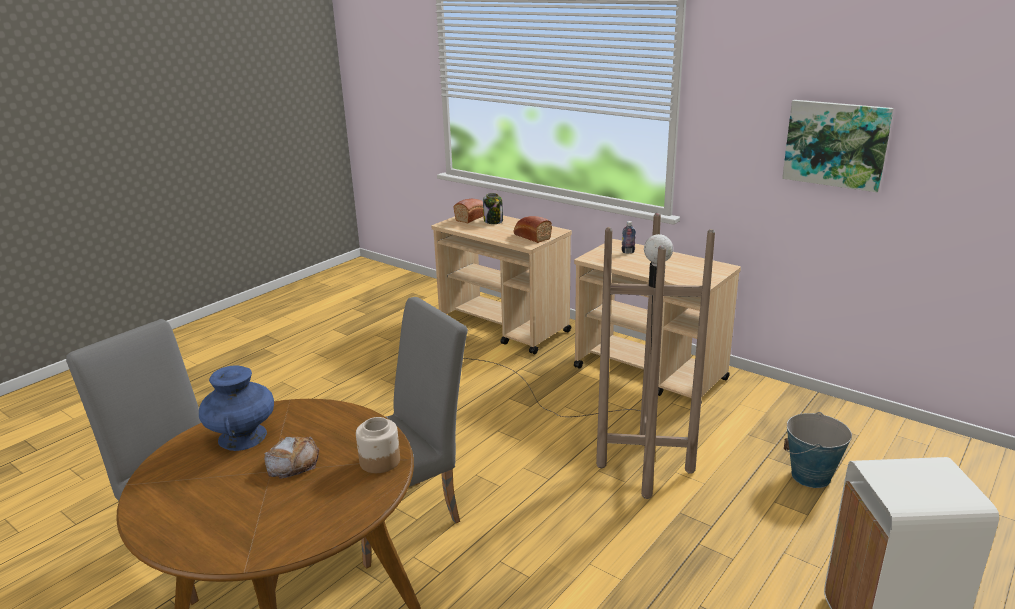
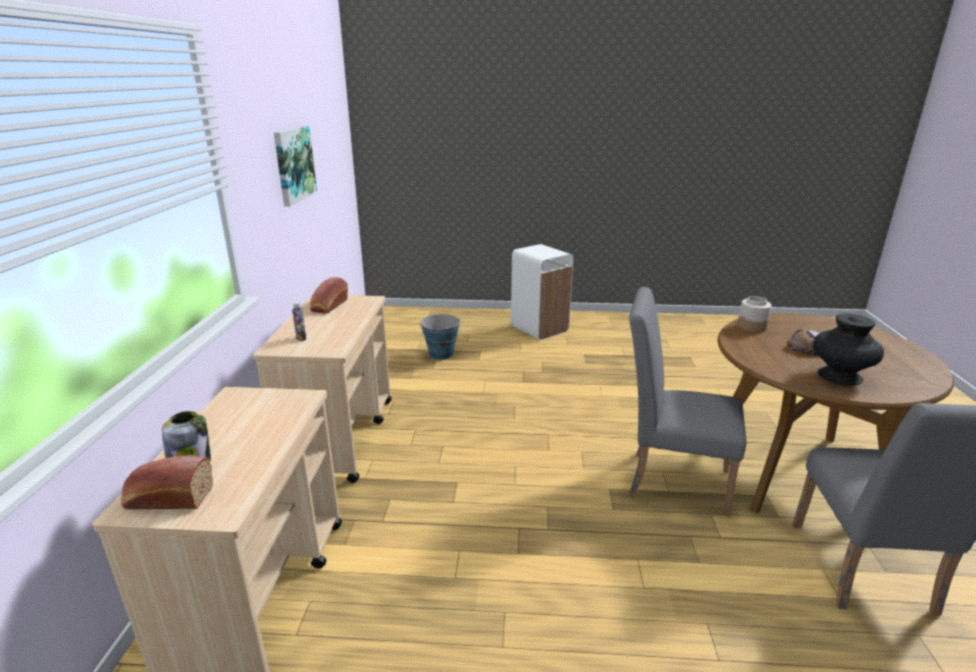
camera: 125 degrees left, 0 degrees up
(243, 437) = (839, 376): blue vase -> black vase
(531, 236) = (269, 405): bread -> bread (328, 306)
(599, 432) = (464, 432): brown floor lamp -> none

